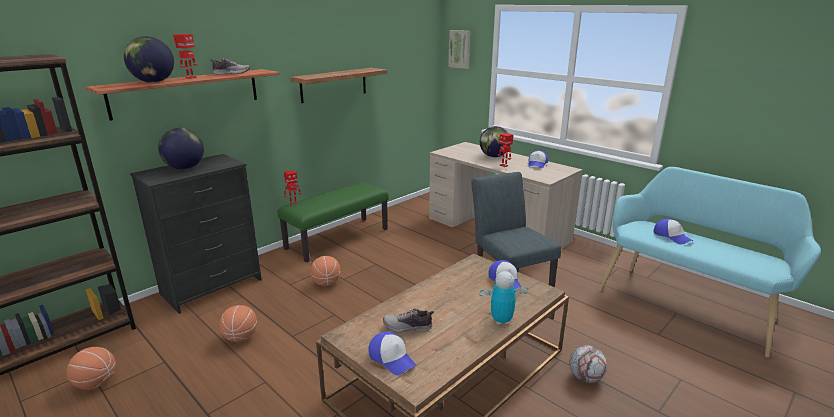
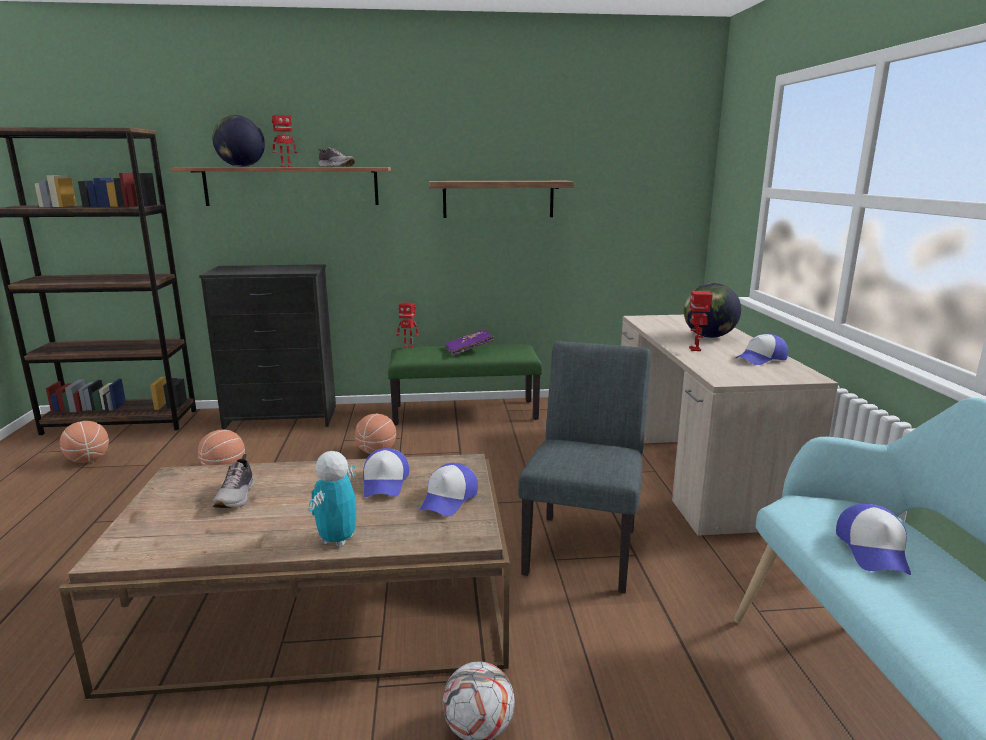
camera: 40 degrees right, 5 degrees down
(185, 168) = (262, 268): globe -> none
(339, 195) = (469, 350): none -> purple book
(392, 358) = (157, 517): cap -> cap (385, 483)
(408, 327) = (236, 496): shoe -> shoe turned 135 degrees counterclockwise
(460, 49) = (733, 160): picture -> none
(501, 321) = (337, 540): toy robot -> toy robot turned 105 degrees counterclockwise

